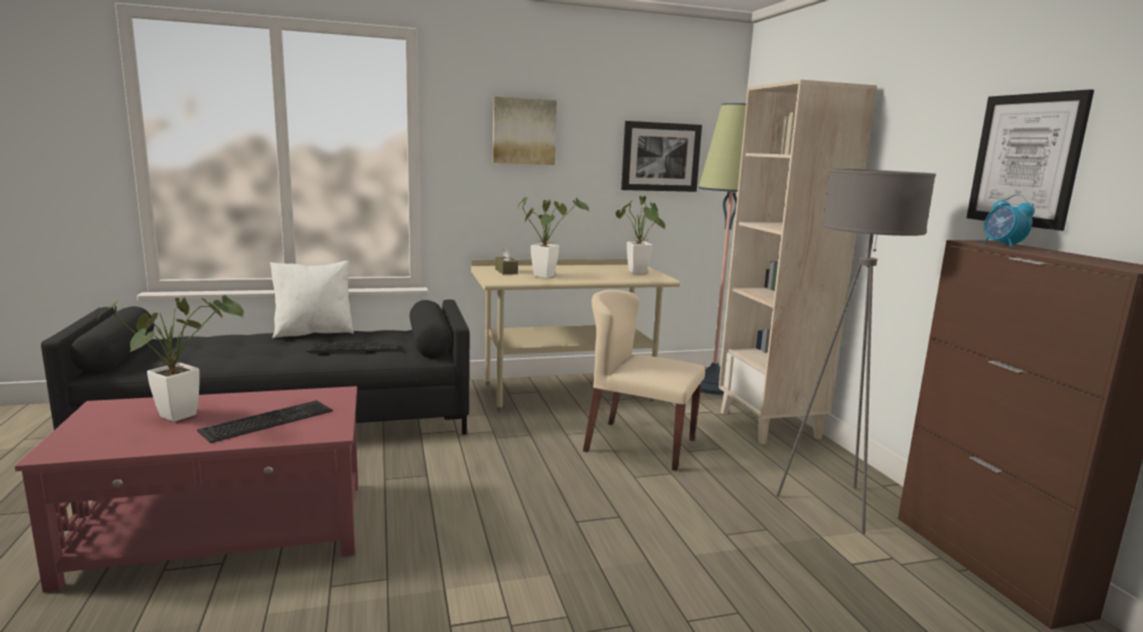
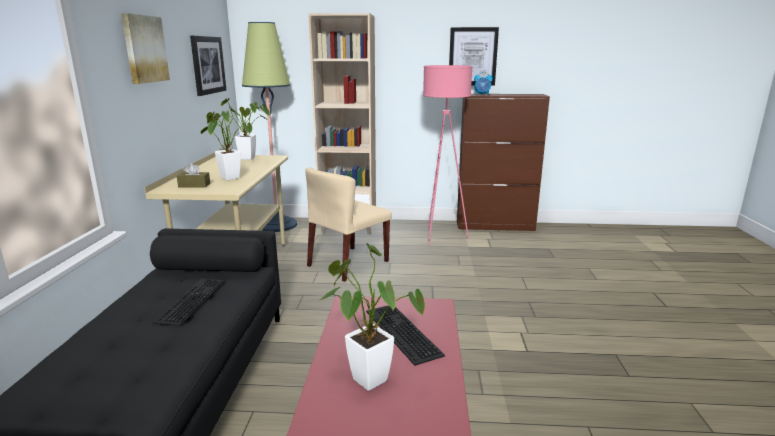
camera: 70 degrees left, 5 degrees up
(314, 332) = (94, 323): white pillow -> none
(831, 504) = (441, 237): grey floor lamp -> pink floor lamp

